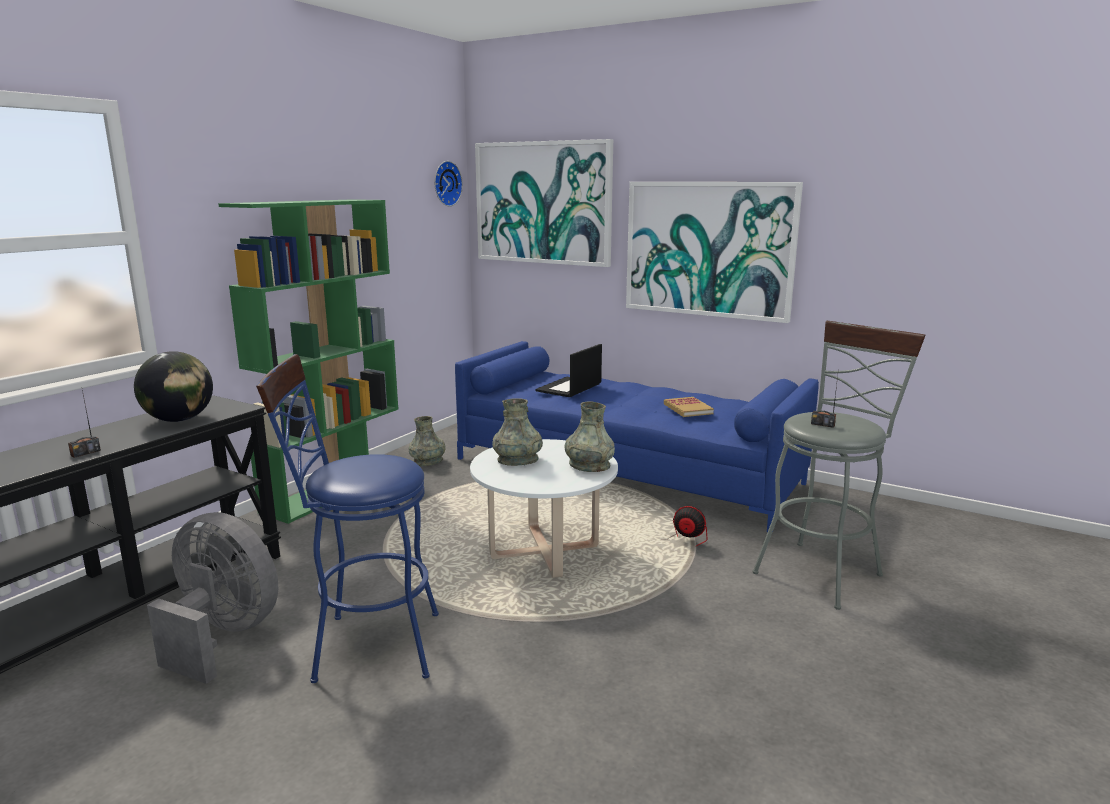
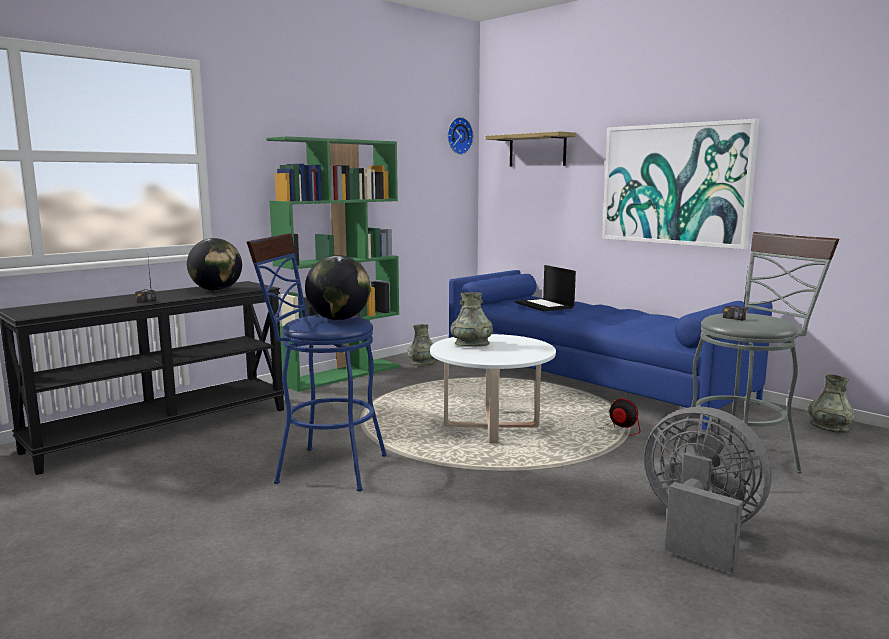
camera: 15 degrees right, 5 degrees down
(222, 636) = (224, 450): grey fan -> grey fan (699, 531)
(380, 468) = (339, 319): none -> globe
(543, 203) = (537, 150): picture -> shelf
(569, 388) = (545, 305): laptop -> laptop turned 75 degrees counterclockwise
(589, 465) = (529, 351): grey vase -> grey vase (829, 427)
(688, 409) = (643, 323): book -> none

